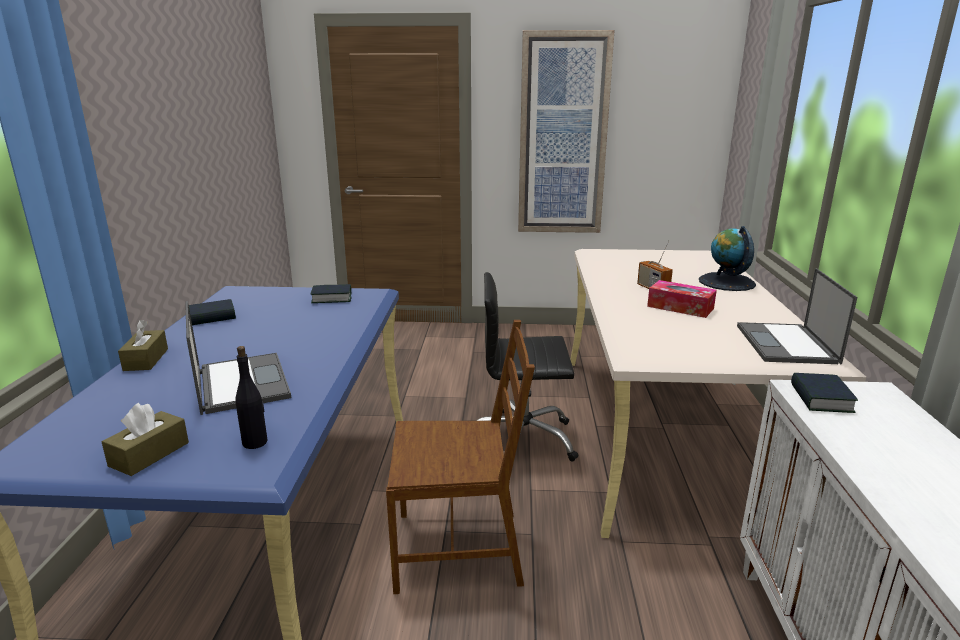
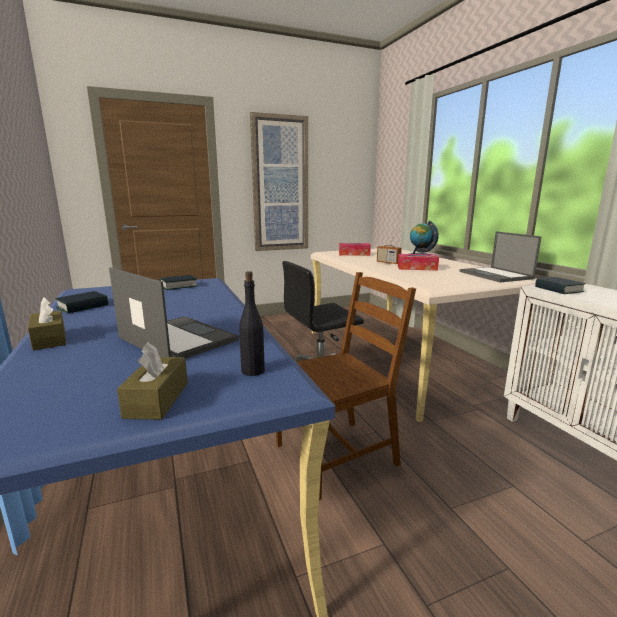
camera: 25 degrees left, 5 degrees down
(630, 261) = (354, 254): none -> tissue box

